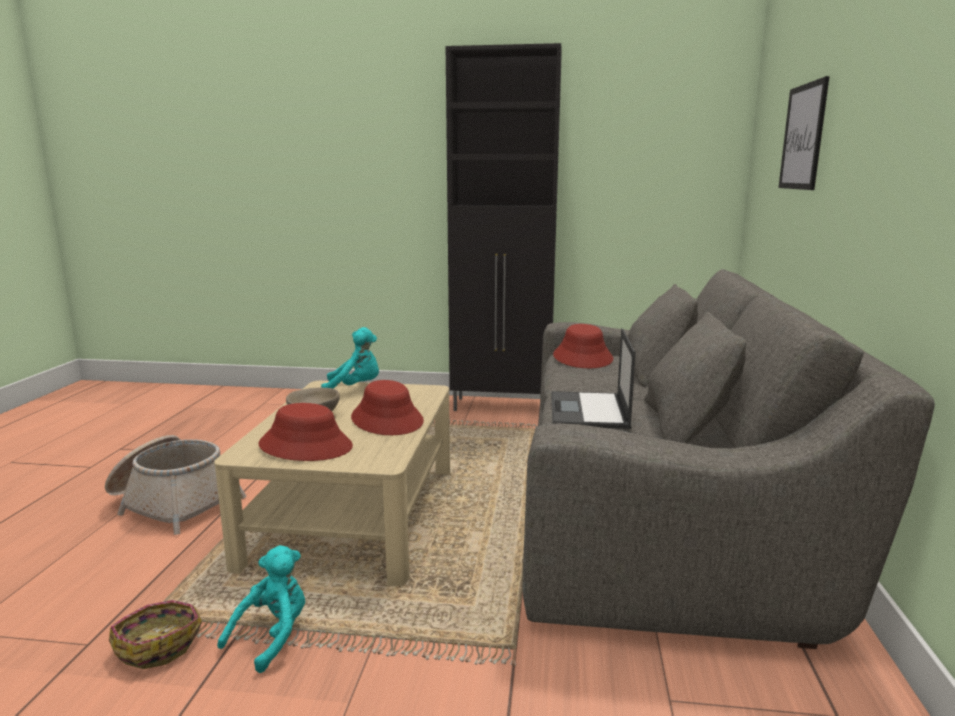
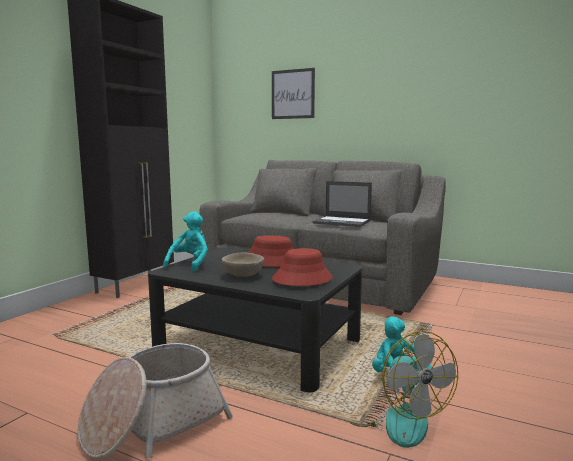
camera: 70 degrees left, 5 degrees down
(159, 644) = (397, 419): basket -> fan
(354, 514) = (259, 344): beige coffee table -> black coffee table
(583, 357) = (255, 214): red hat -> none

